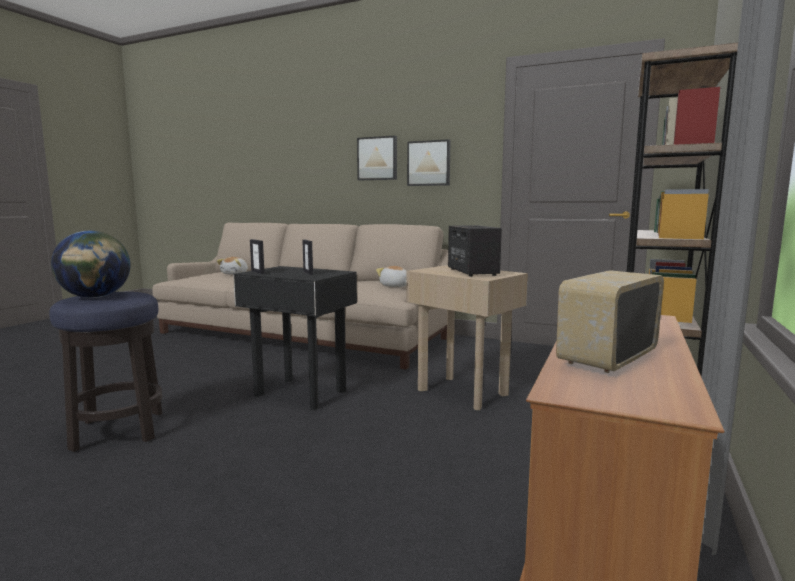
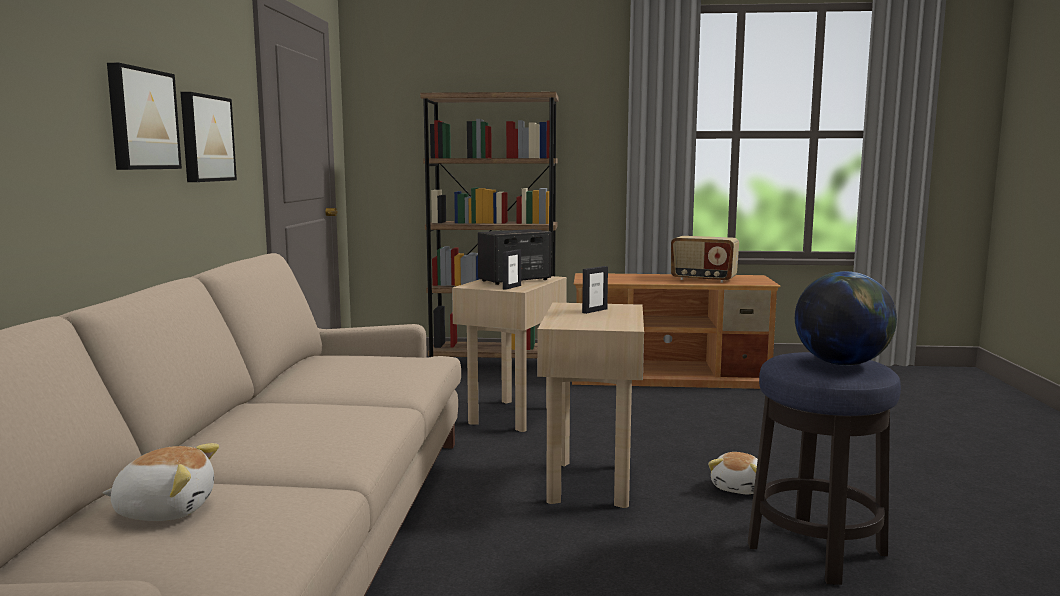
camera: 110 degrees left, 0 degrees up
(258, 272) = (619, 325): picture frame -> picture frame (511, 287)
(300, 393) = (591, 483): black side table -> beige side table
(395, 286) = (351, 357): plush toy -> plush toy (739, 488)

